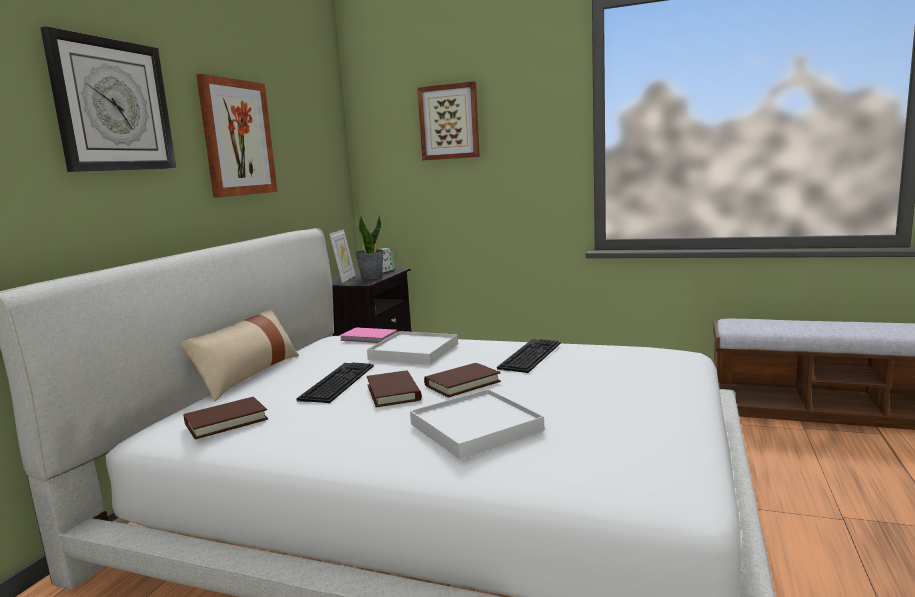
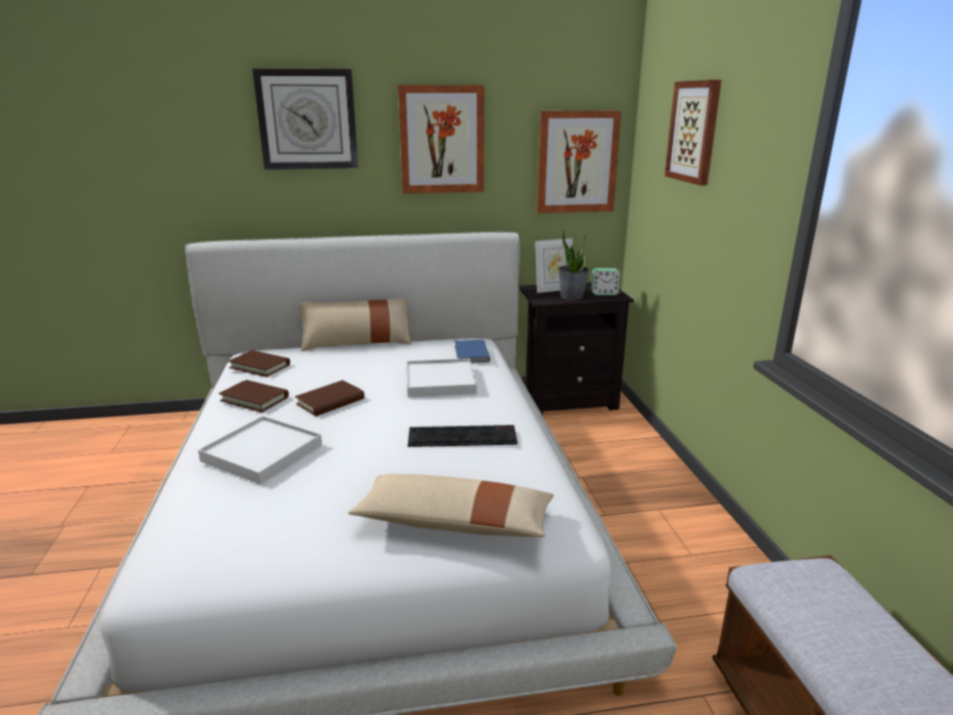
camera: 60 degrees right, 10 degrees up
(324, 162) = (577, 162): none -> picture
(337, 382) = (347, 375): keyboard -> none
(369, 338) = (470, 353): pink book -> blue book
(462, 383) = (363, 423): brown book -> brown book (255, 399)
(657, 372) = (454, 523): none -> beige pillow

